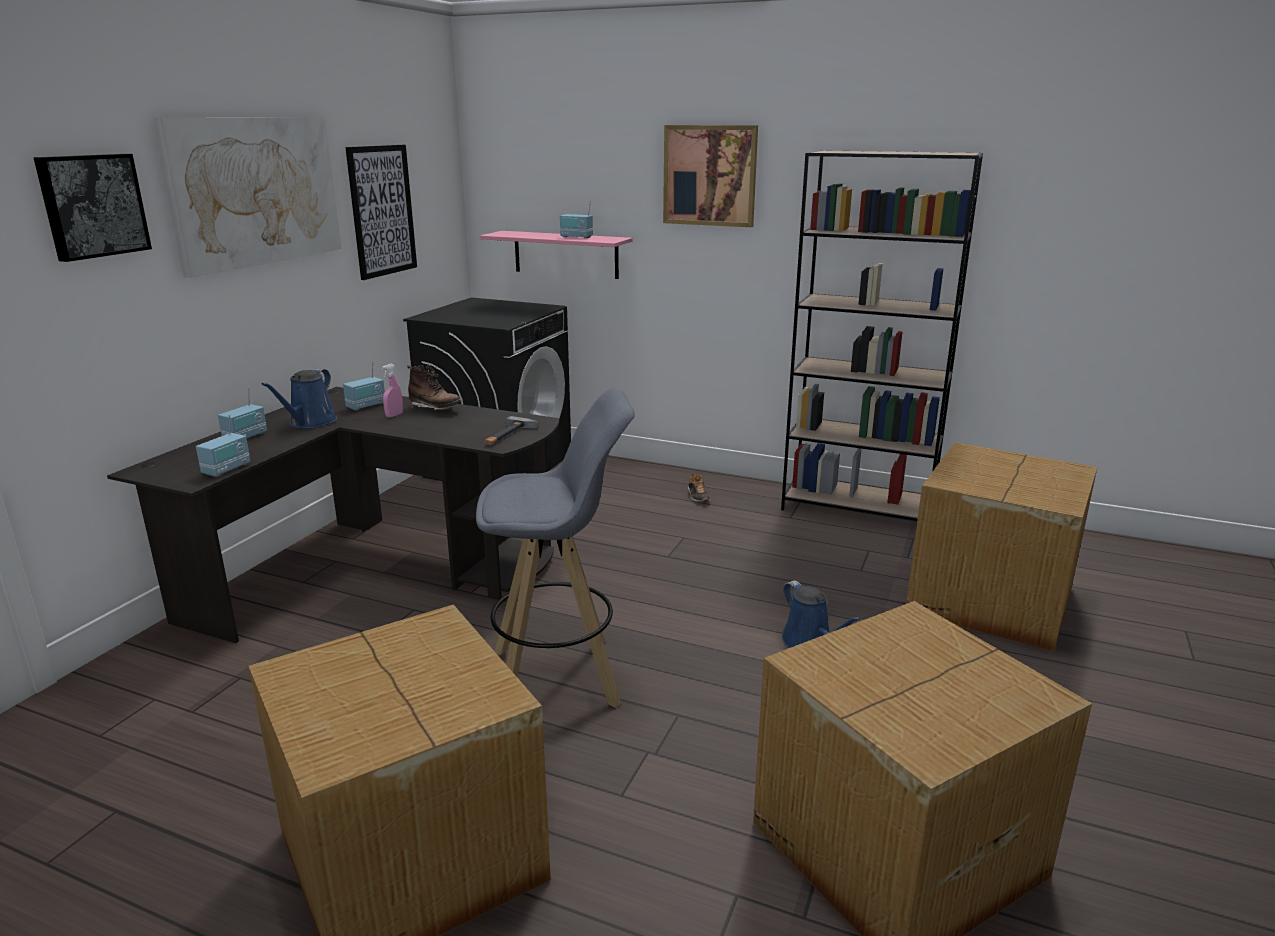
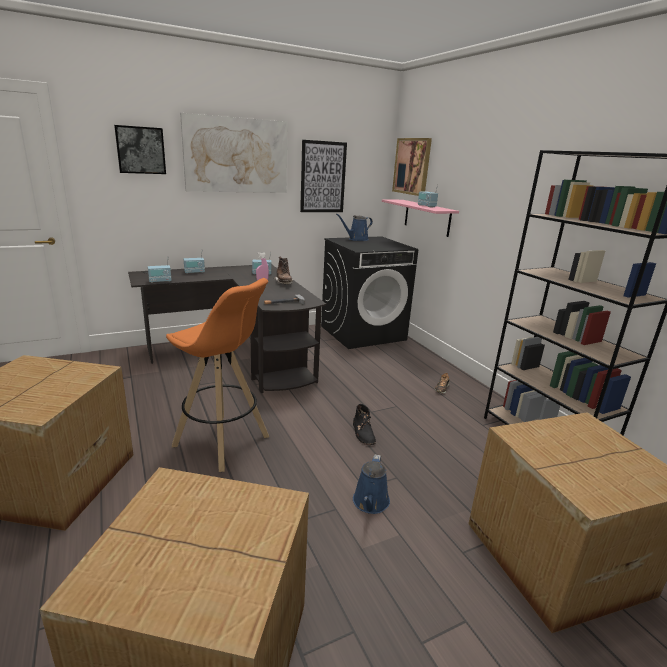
camera: 40 degrees right, 0 degrees up
(310, 423) = (227, 274): blue watering can -> blue watering can (356, 239)
(559, 677) = (223, 442): grey stool -> orange stool
(696, 582) = (363, 433): none -> black boot
(710, 175) = (507, 171): picture -> picture (412, 166)

